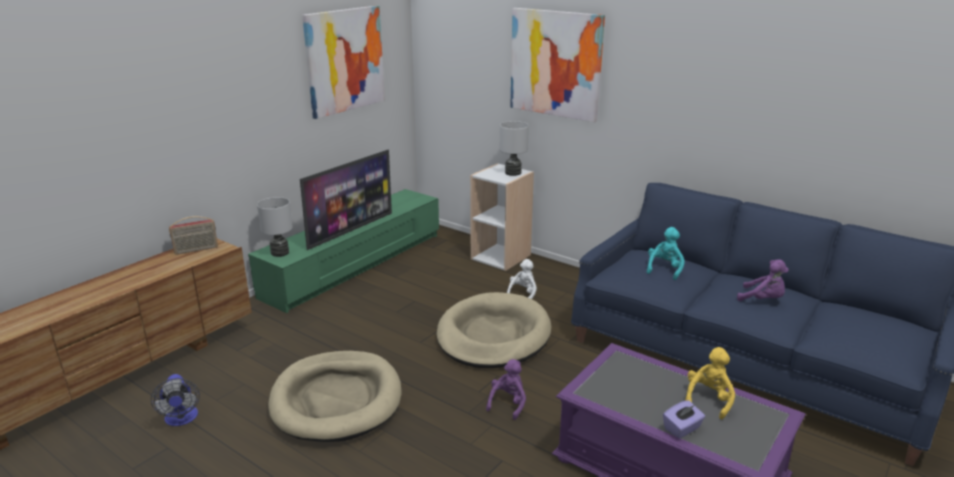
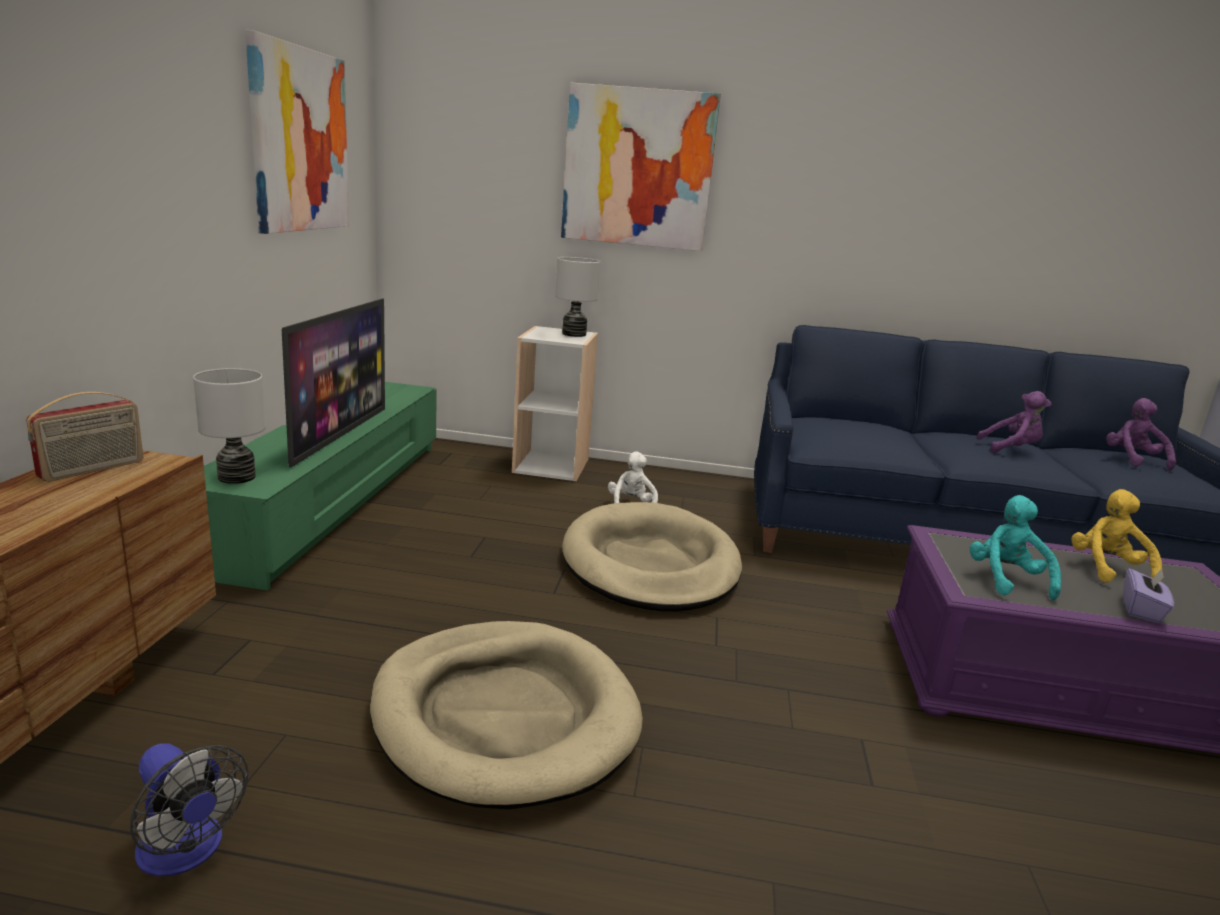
camera: 30 degrees left, 5 degrees down
(508, 403) = (774, 652): purple plush toy -> purple plush toy (1133, 460)
(664, 269) = (868, 431): turquoise plush toy -> turquoise plush toy (1006, 580)

